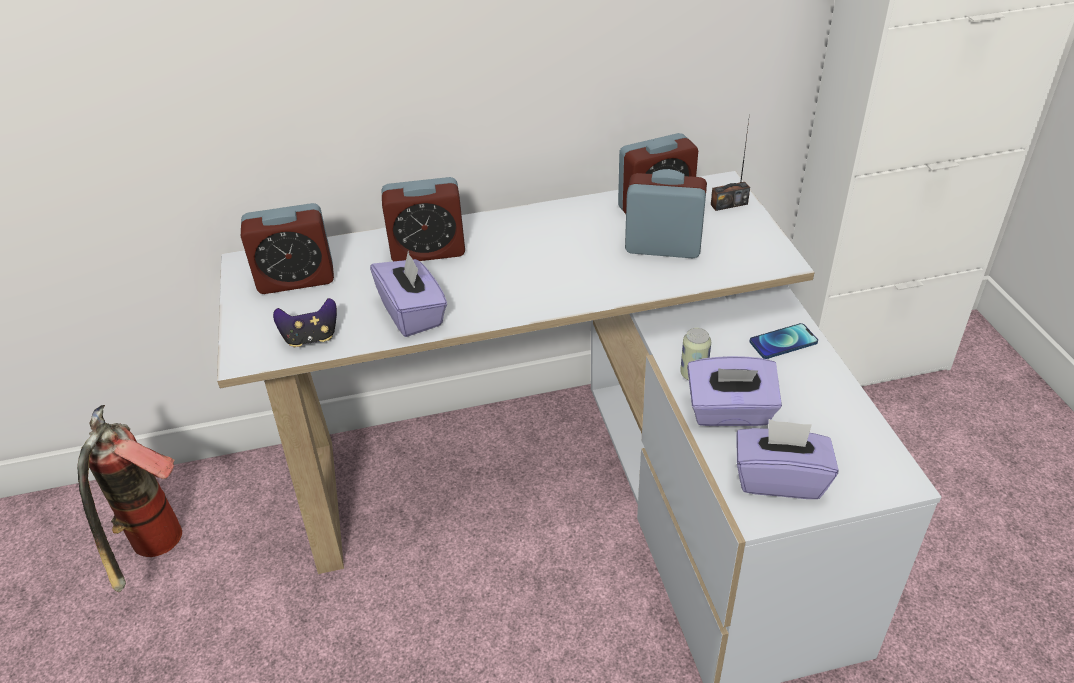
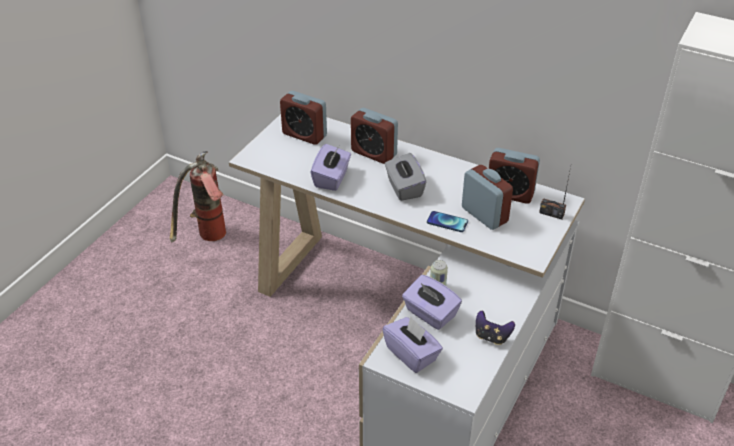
camera: 40 degrees right, 0 degrees up
(311, 338) = (280, 165): game controller -> game controller (491, 337)
(526, 271) = (404, 188): none -> grey tissue box
(783, 342) = (502, 302): phone -> phone (447, 222)

